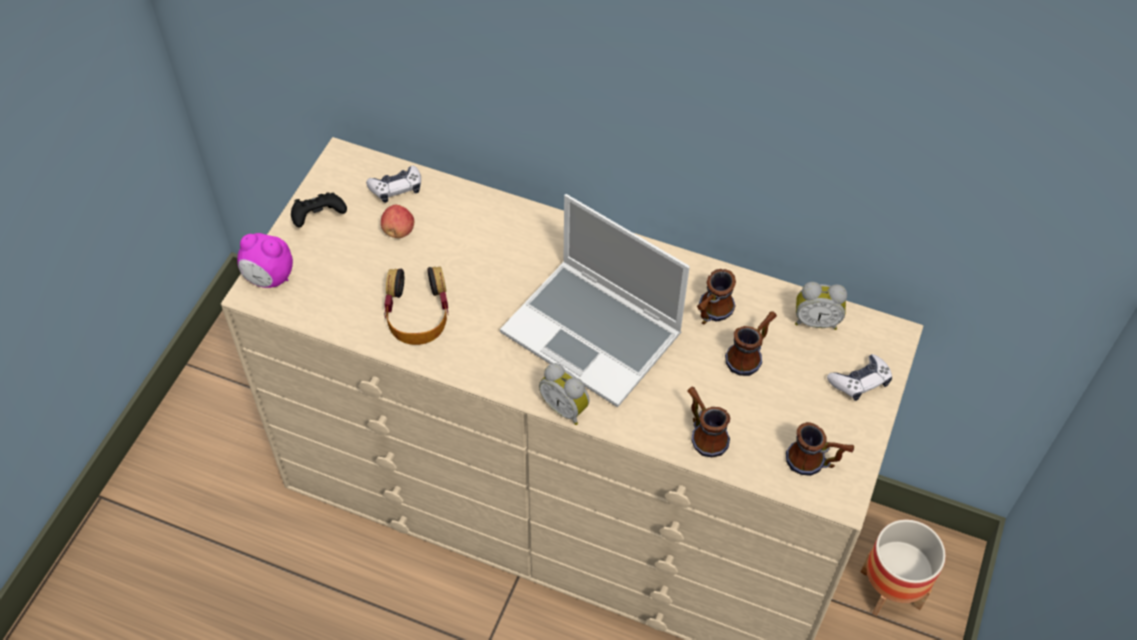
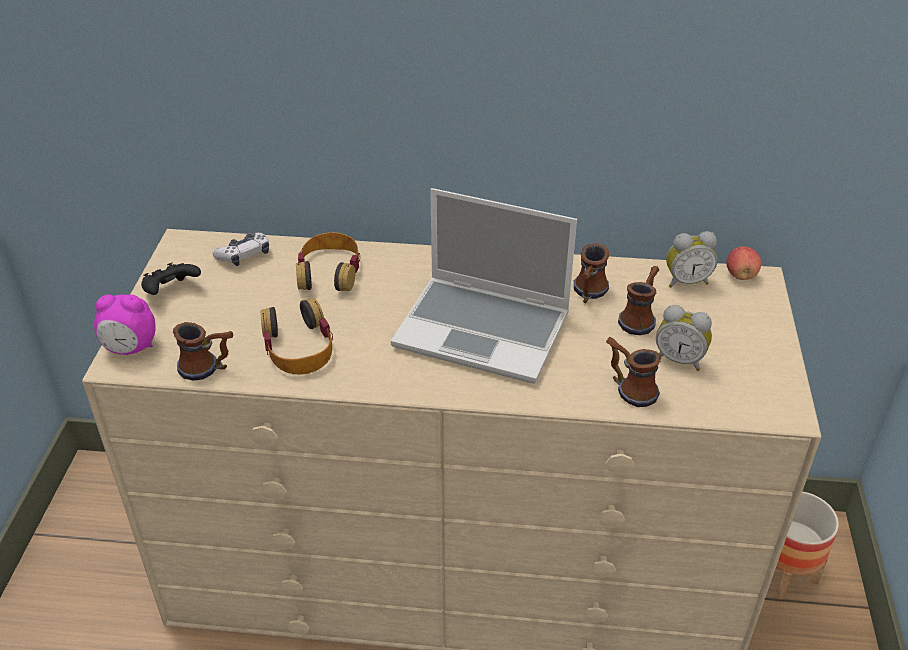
camera: 15 degrees left, 15 degrees down
(399, 231) = (257, 286): apple -> apple (740, 275)
(471, 227) = (329, 271): none -> headphones
(566, 407) = (482, 395): alarm clock -> alarm clock (679, 359)
(815, 462) = (747, 390): mug -> mug (208, 368)
(860, 382) = (751, 318): game controller -> none

